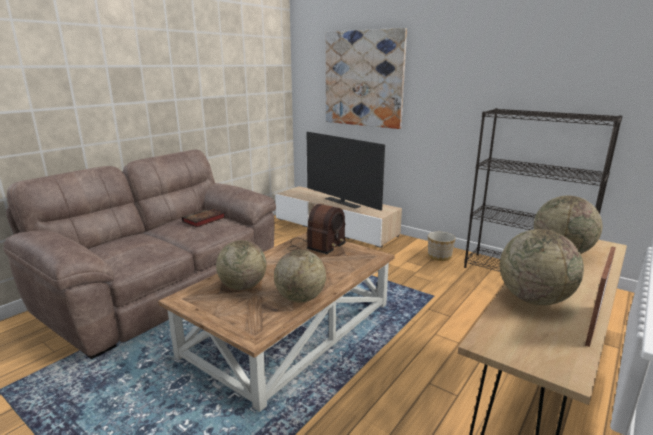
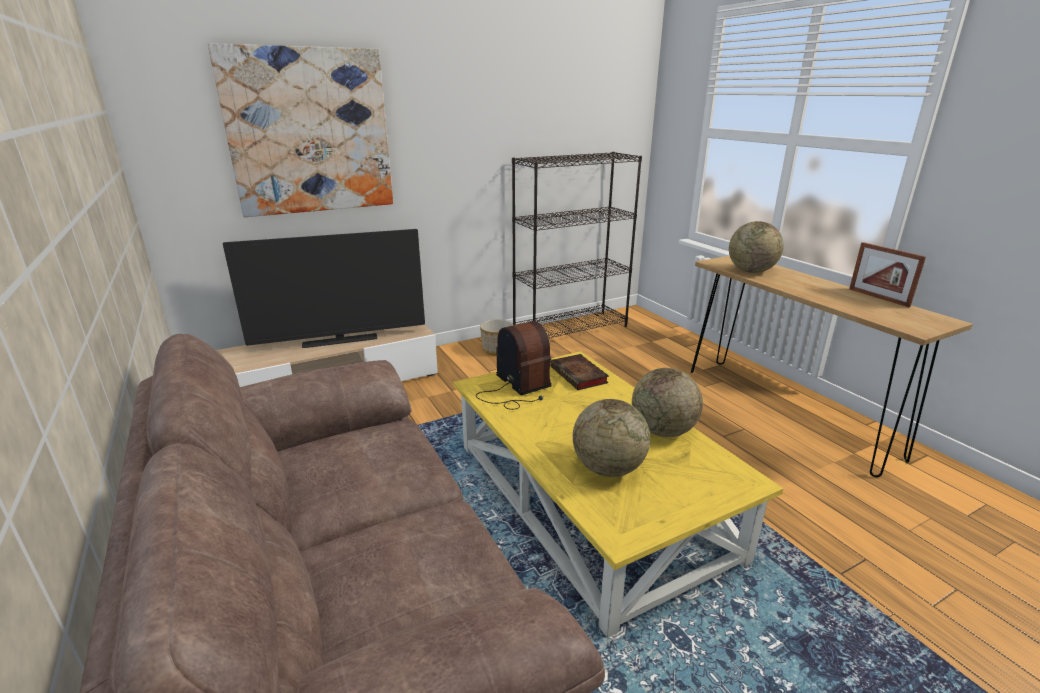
camera: 65 degrees left, 5 degrees up
(203, 220) = (352, 453): book -> book (580, 376)
(290, 327) = (585, 497): brown coffee table -> yellow coffee table
(533, 299) = (840, 300): globe -> none

